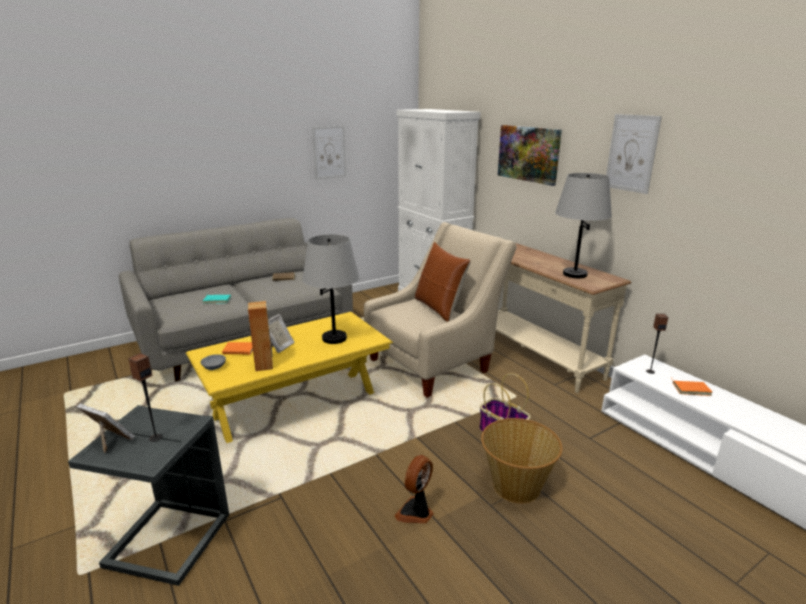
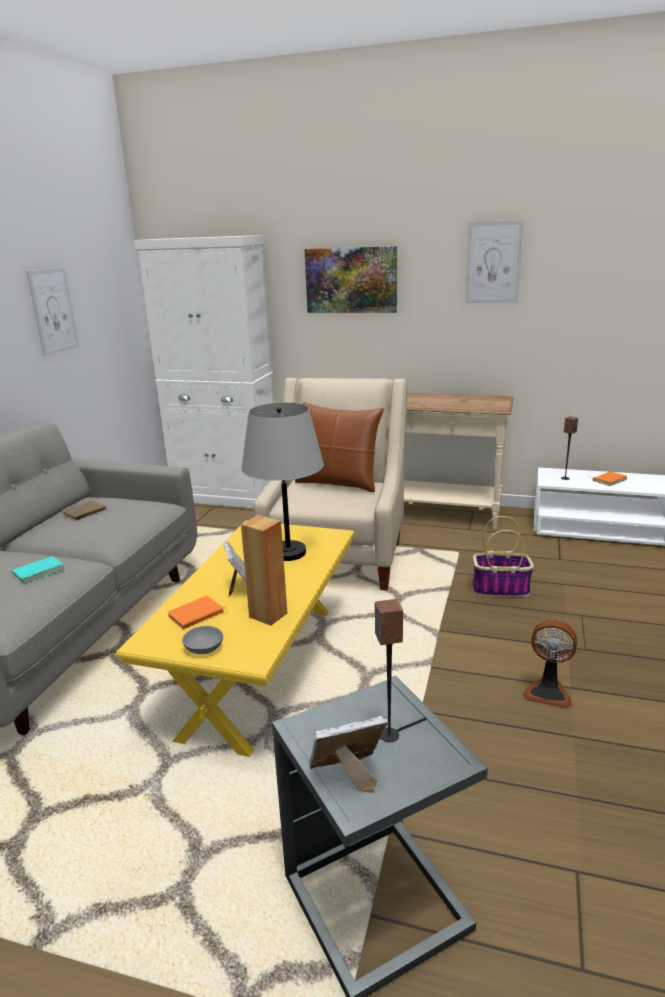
camera: 40 degrees left, 0 degrees up
(416, 512) = (548, 692): fan -> fan turned 60 degrees counterclockwise
(516, 485) = (575, 623): basket -> none
(574, 274) = (463, 402): grey table lamp -> none

